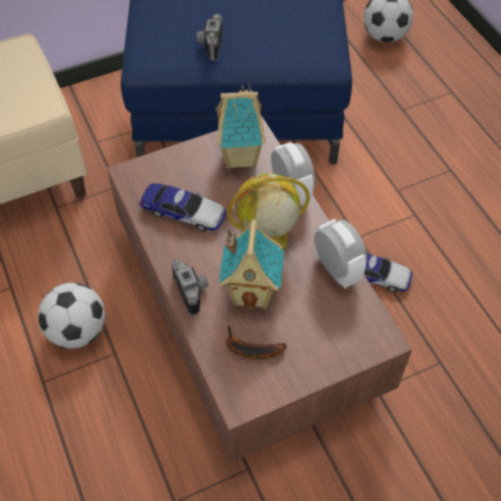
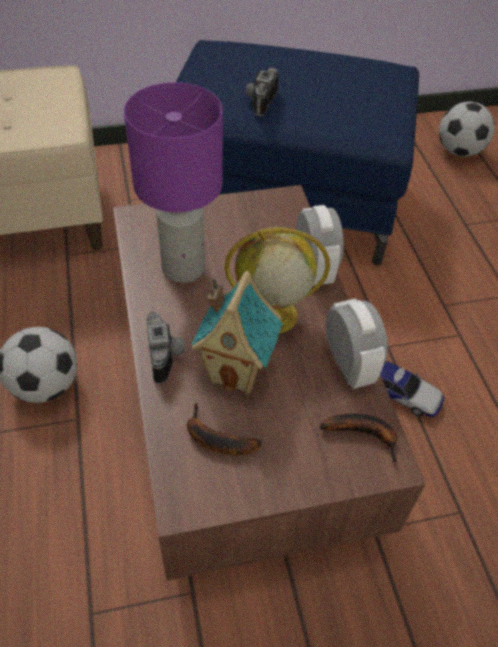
camera: 10 degrees right, 5 degrees down
(183, 212) = (183, 267): toy car -> purple table lamp
(241, 157) = (266, 223): toy house -> none
(360, 321) = (365, 434): none -> banana

